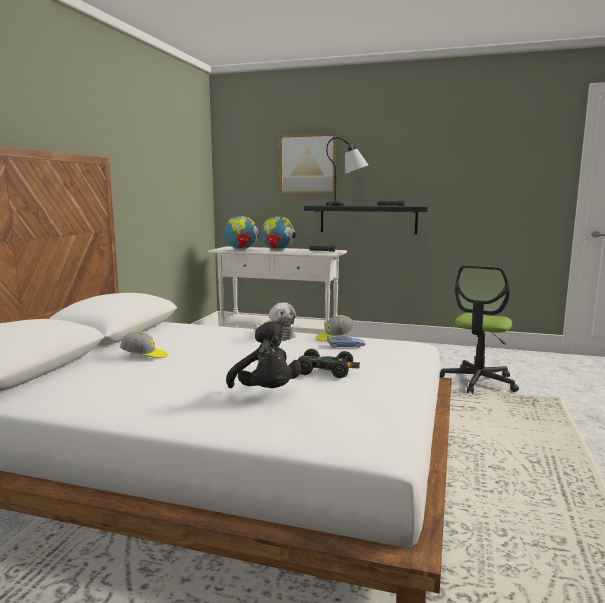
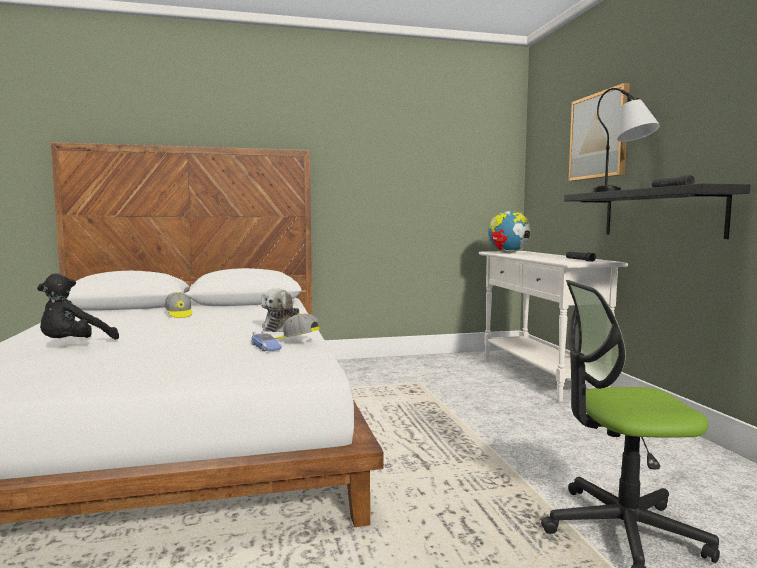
camera: 60 degrees right, 5 degrees down
(277, 250) = (537, 256): globe -> none
(326, 370) = (160, 353): black toy car -> none

